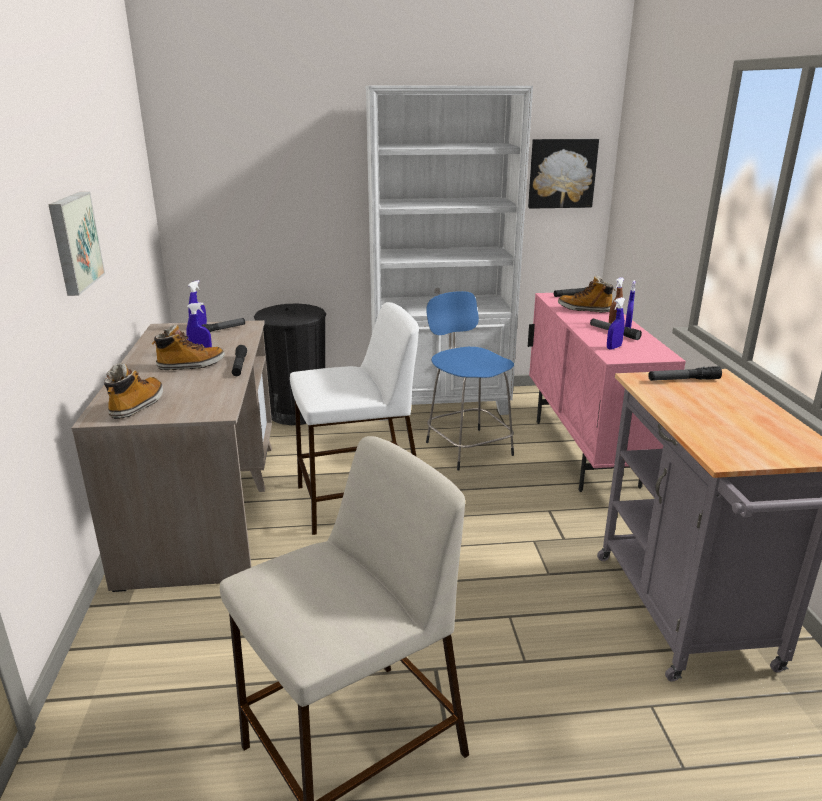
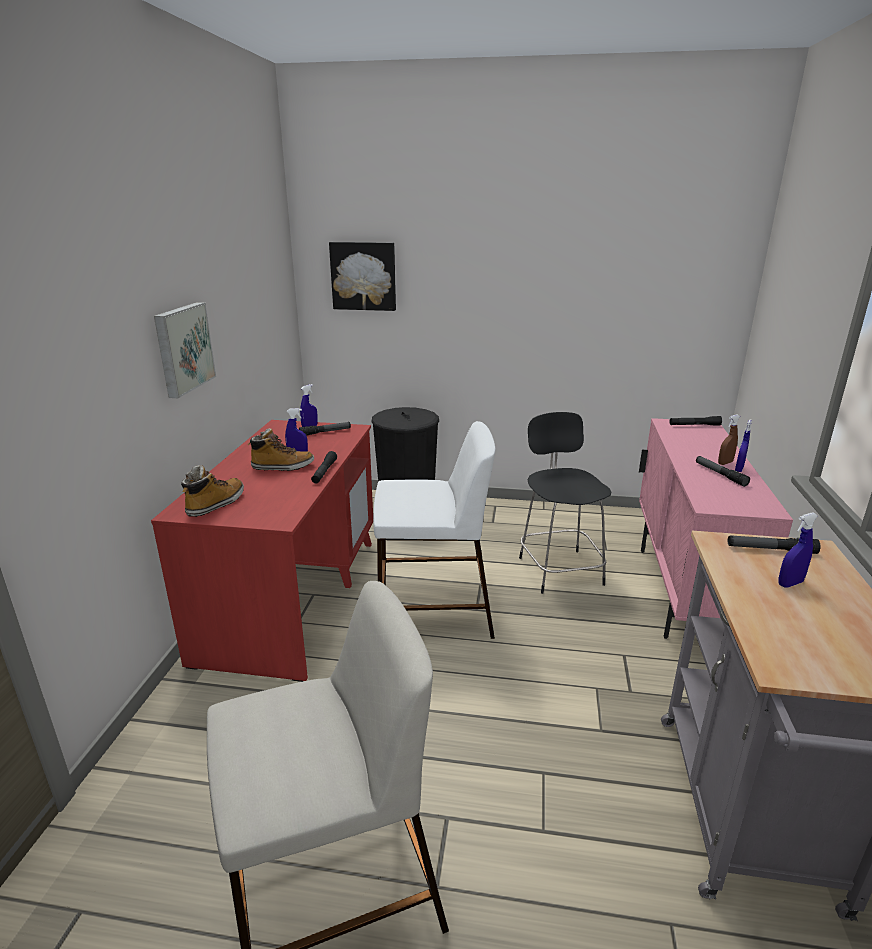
camera: 15 degrees right, 0 degrees up
(204, 506) = (292, 595): beige desk -> red desk
(441, 405) = (547, 519): white bookcase -> none
(467, 447) = (559, 569): blue stool -> black stool
(561, 173) = (696, 294): picture -> picture (364, 276)
(585, 309) = (698, 442): boot -> none
(613, 347) = (712, 493): blue spray bottle -> blue spray bottle (790, 583)

